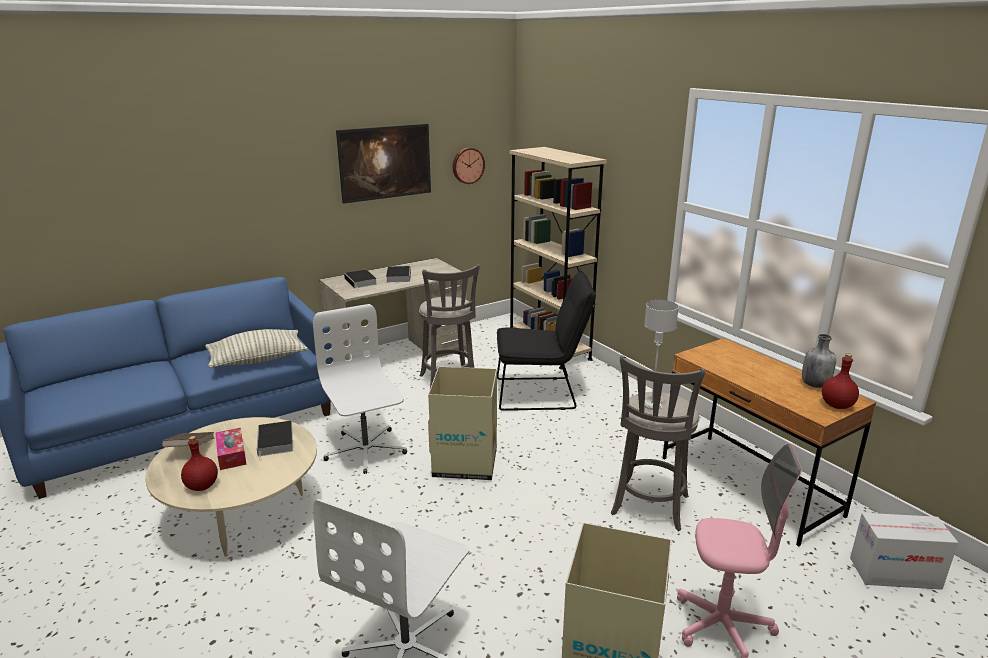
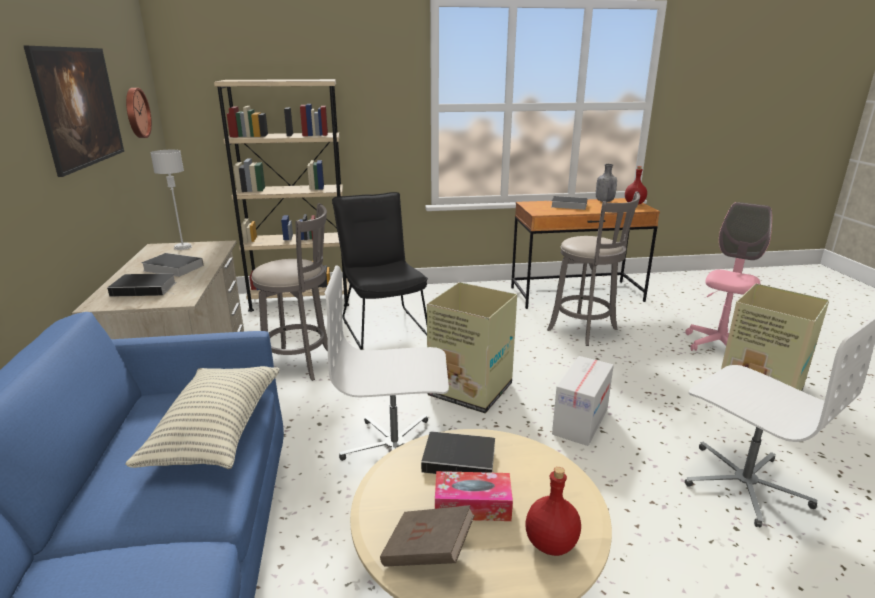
camera: 65 degrees left, 0 degrees up
(541, 394) = (382, 325): black chair -> black chair turned 45 degrees counterclockwise
(651, 406) = (592, 243): grey table lamp -> grey table lamp (182, 247)
(752, 366) = (567, 205): none -> book
(895, 573) = (674, 288): cardboard box -> cardboard box (580, 421)

